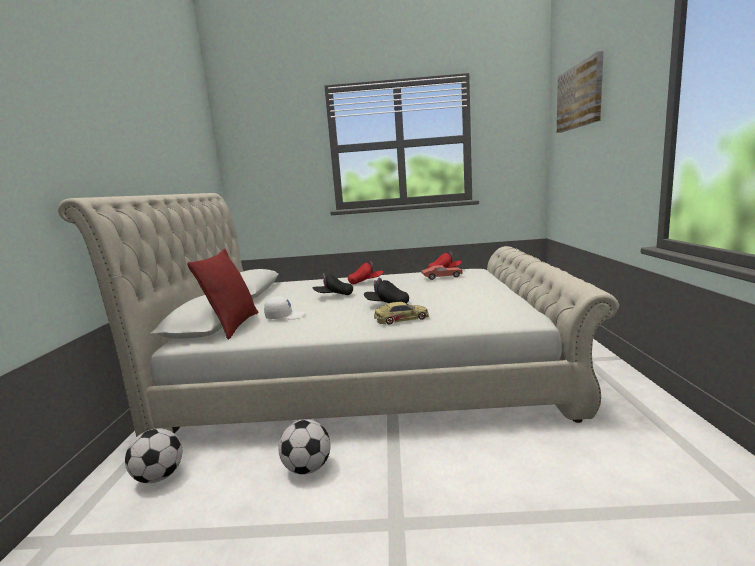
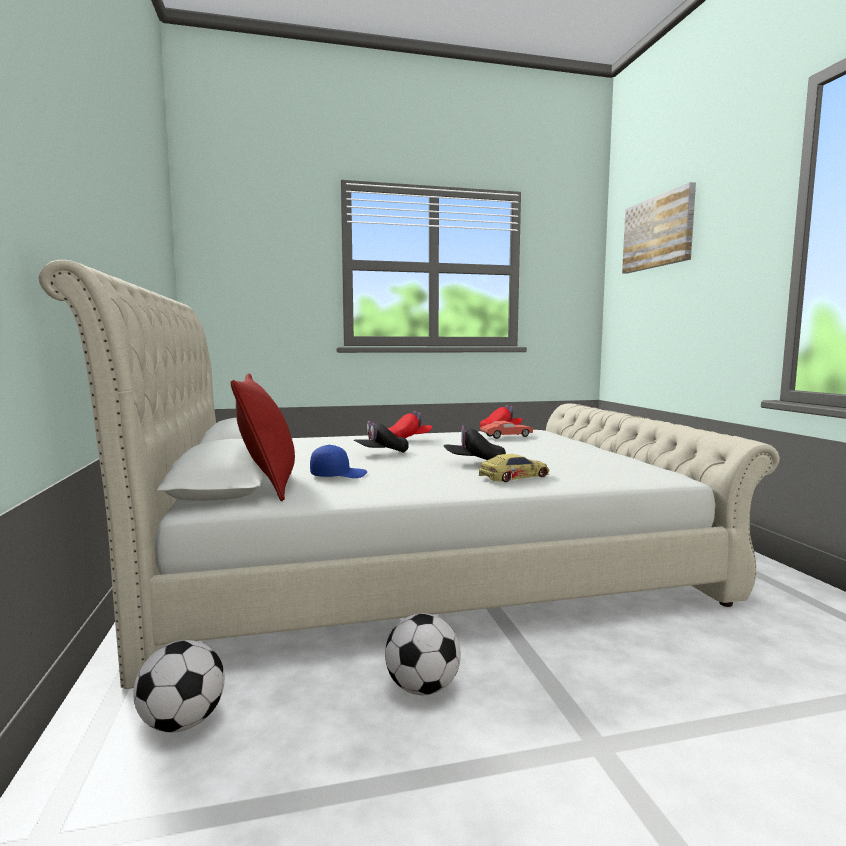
camera: 15 degrees left, 5 degrees down
(285, 316) = (338, 475): white cap -> blue cap

